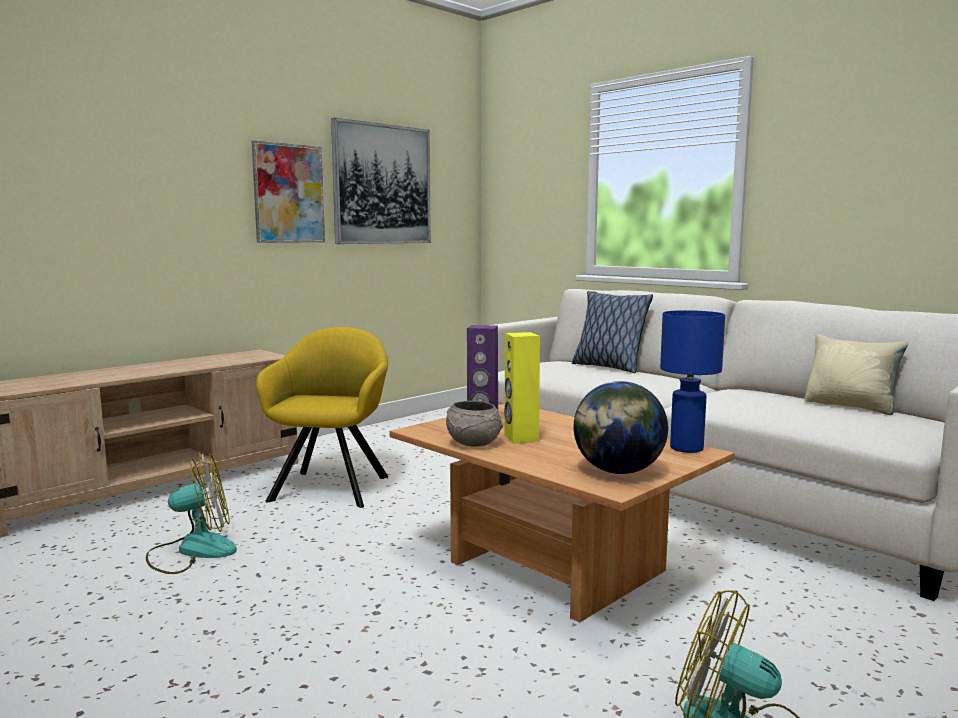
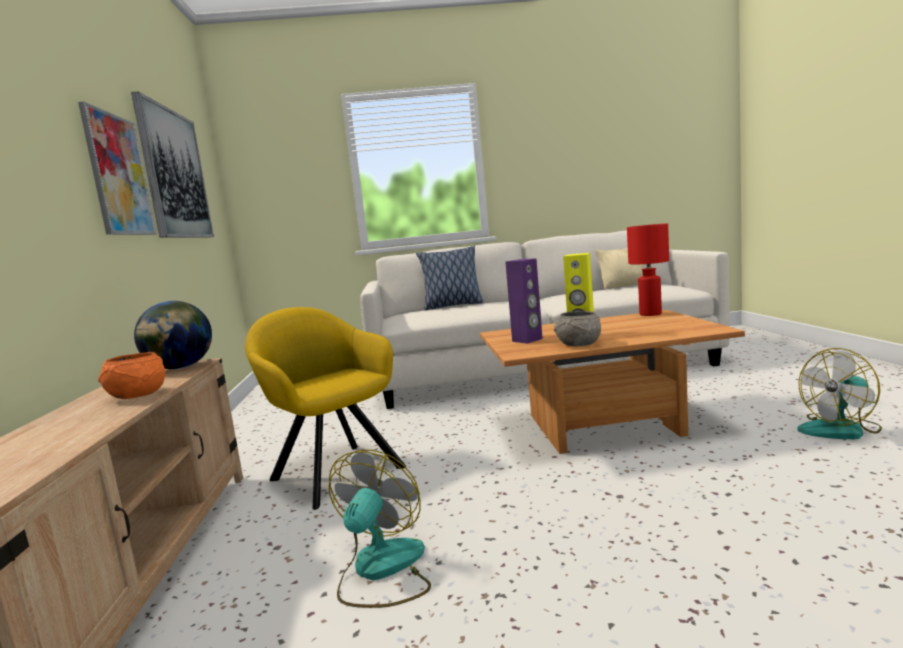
camera: 50 degrees left, 0 degrees up
(181, 367) = (137, 396): none -> orange bowl
(618, 471) = (683, 326): globe -> globe (180, 368)
(686, 448) = (650, 314): blue table lamp -> red table lamp

